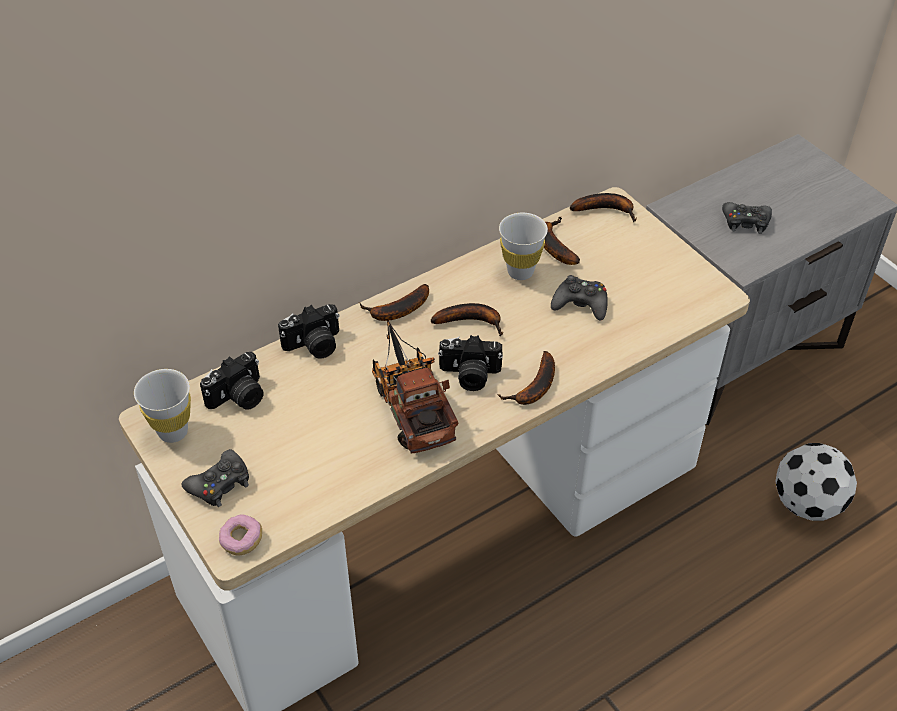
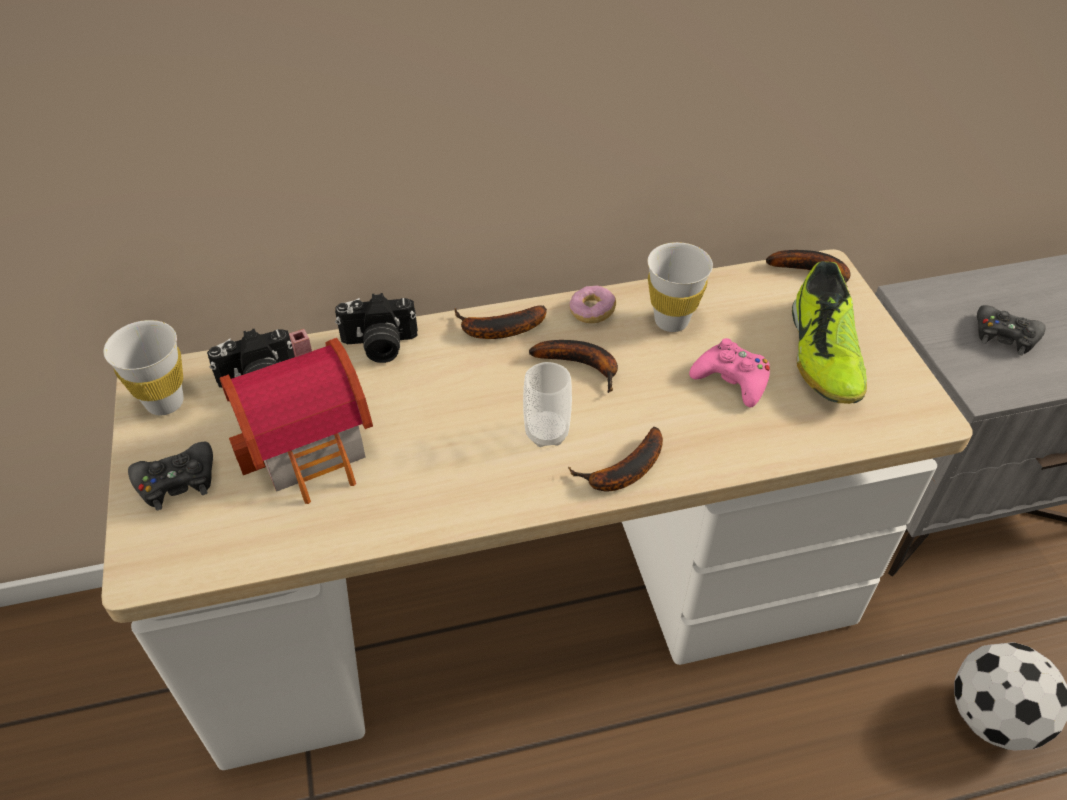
camera: 20 degrees right, 0 degrees up
(241, 540) = (158, 562): donut -> donut (592, 312)
(306, 432) = (312, 447): none -> toy house
(411, 404) = (456, 448): toy truck -> none
(469, 375) = (546, 432): camera -> cup
(553, 245) = (727, 300): banana -> none
(580, 304) = (732, 380): black game controller -> pink game controller
(634, 269) = (822, 354): none -> shoe

